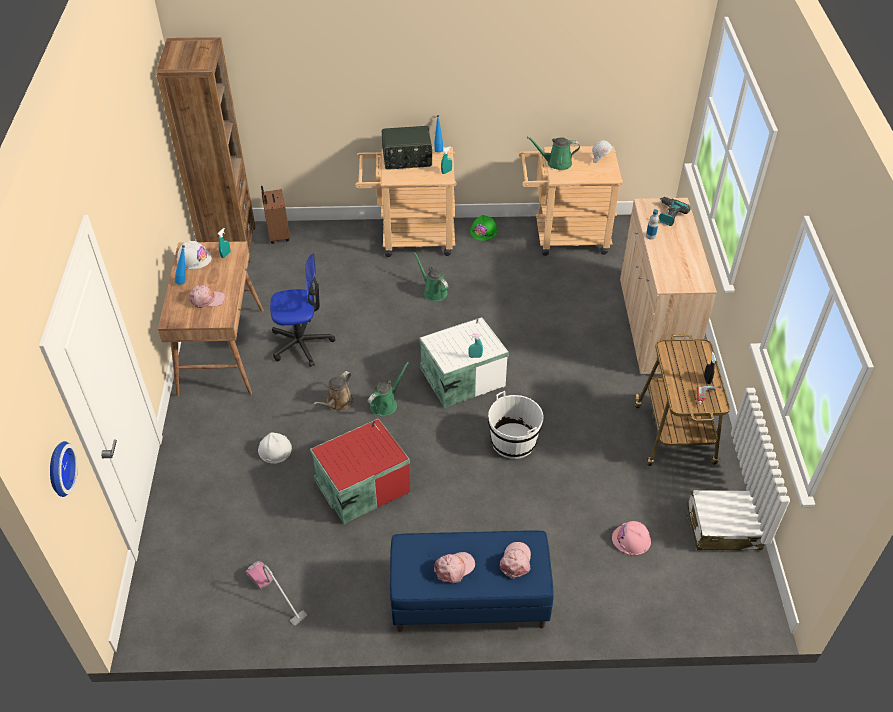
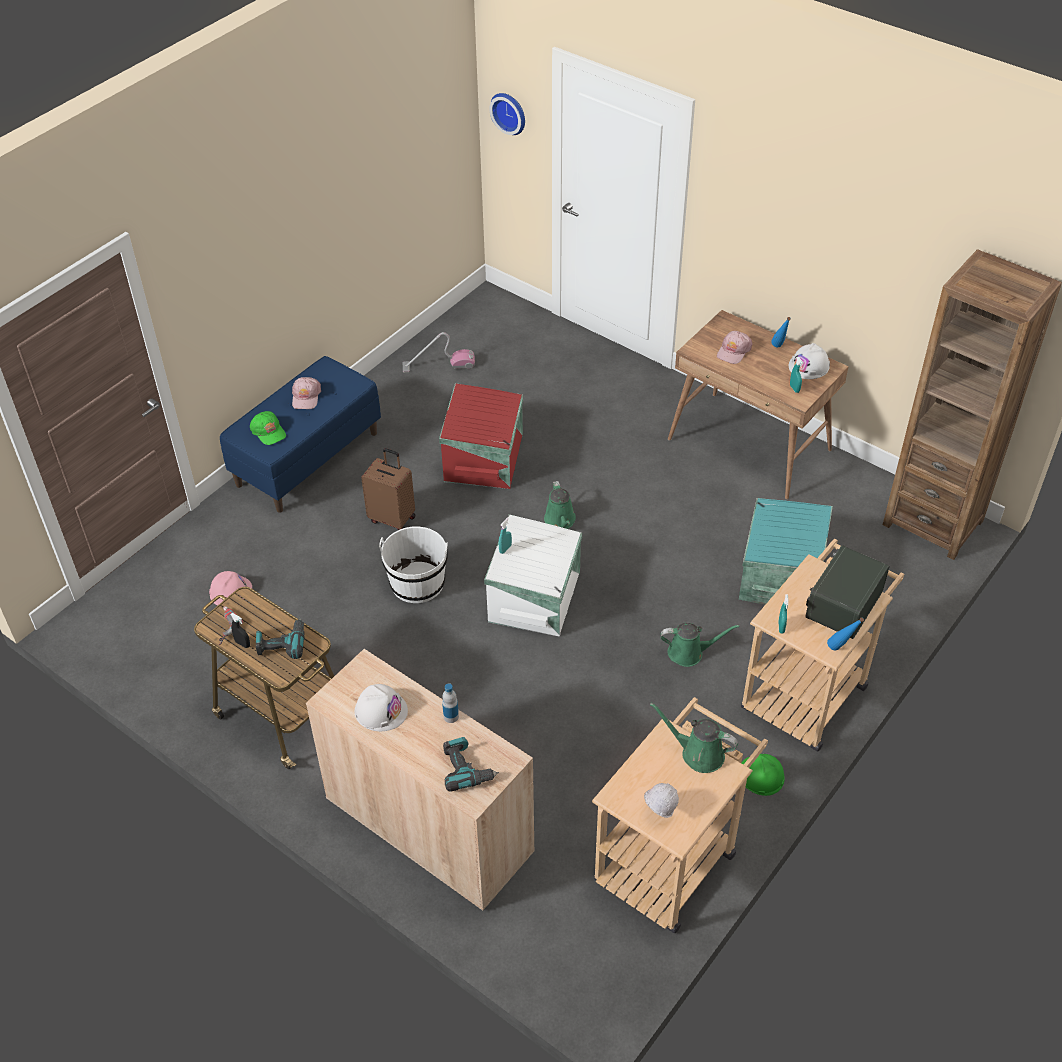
camera: 130 degrees right, 0 degrees up
(274, 449) = (584, 425): white hard hat -> white hard hat (381, 710)
(278, 235) = (917, 571): brown suitcase -> brown suitcase (393, 518)
(301, 343) = (706, 504): office chair -> none
(335, 285) = (779, 575): none -> turquoise storage box
(338, 403) = (597, 490): brown watering can -> none
(515, 561) = (268, 431): pink cap -> green cap
(556, 163) = (698, 753): green watering can -> green watering can turned 105 degrees counterclockwise
(684, 361) = (282, 643): none -> power drill
(723, 527) = (160, 664): white suitcase -> none

